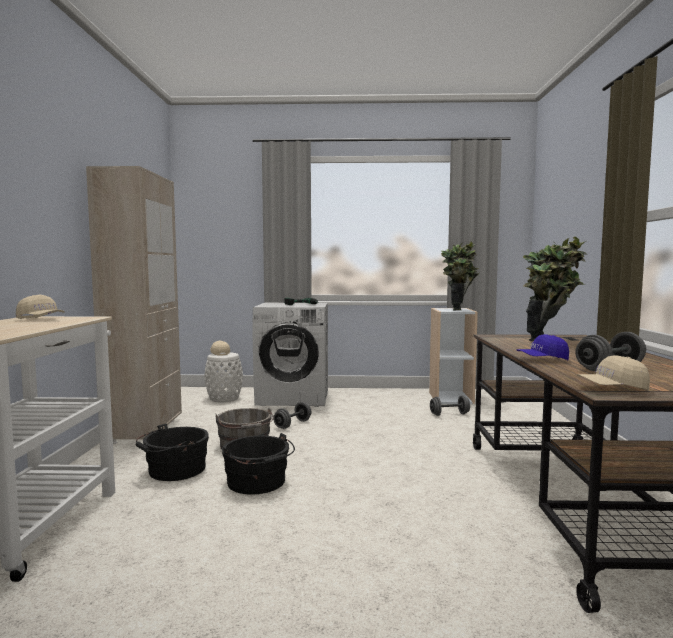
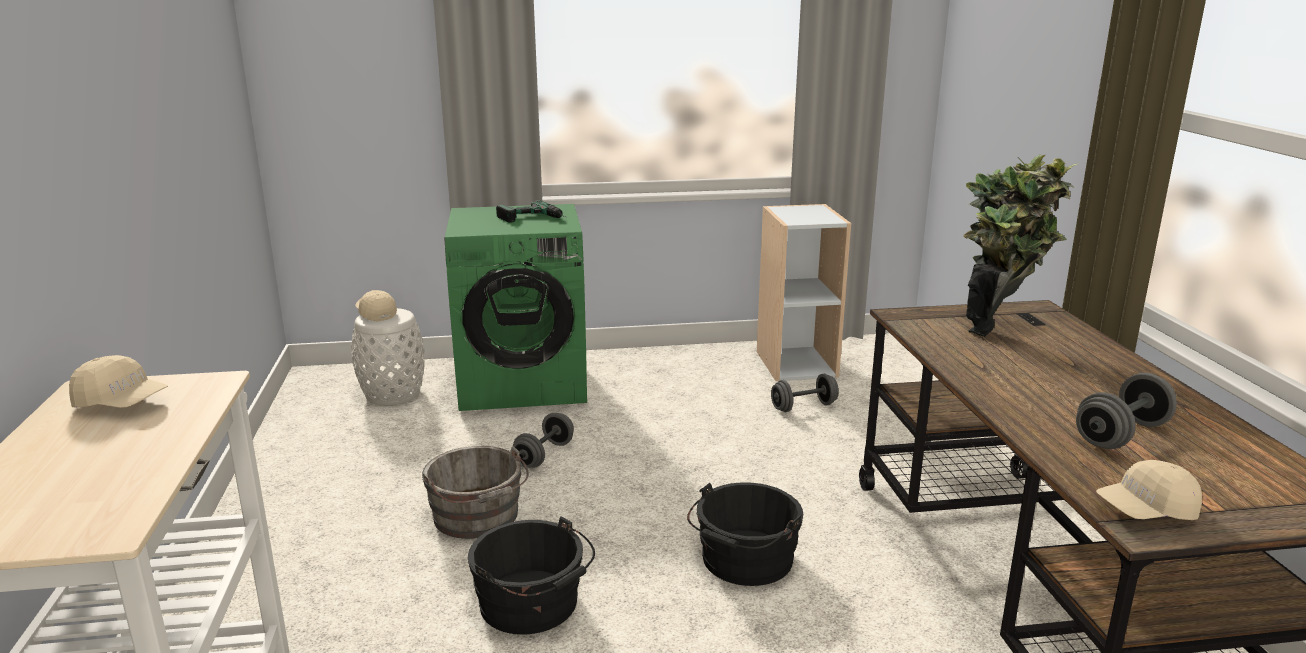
camera: 10 degrees left, 15 degrees up
(145, 431) = (278, 496): beige cabinet -> none
(174, 470) = (374, 592): black bucket -> black bucket (744, 561)
(293, 399) = (523, 388): white washing machine -> green washing machine
(459, 309) = (816, 213): potted plant -> none
(542, 360) = (1014, 410): blue cap -> none

